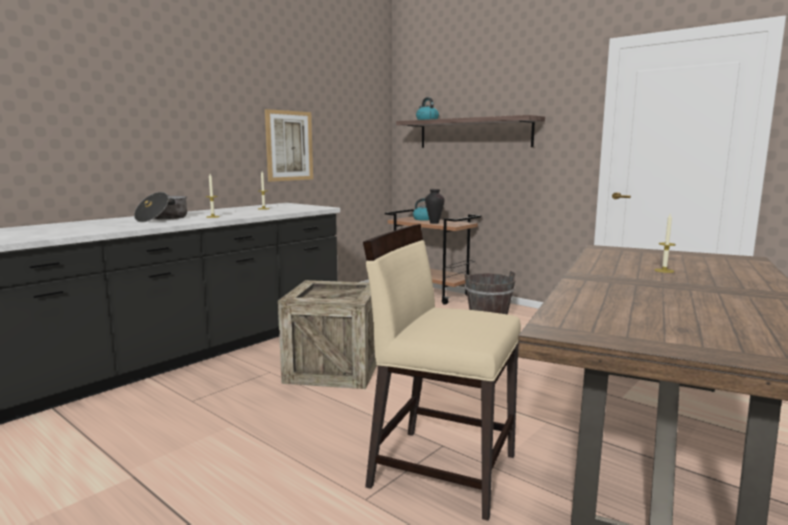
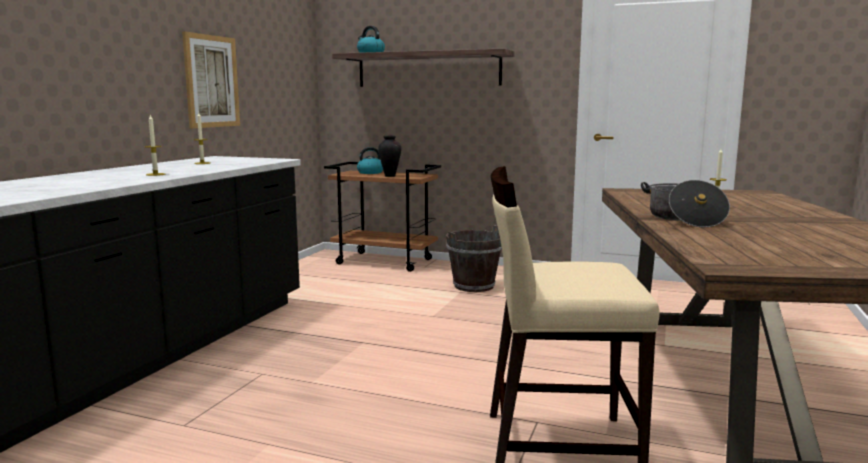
camera: 20 degrees left, 0 degrees up
(162, 218) = (84, 179): cooking pot -> cooking pot (683, 219)
(334, 369) = (342, 359): crate -> none

